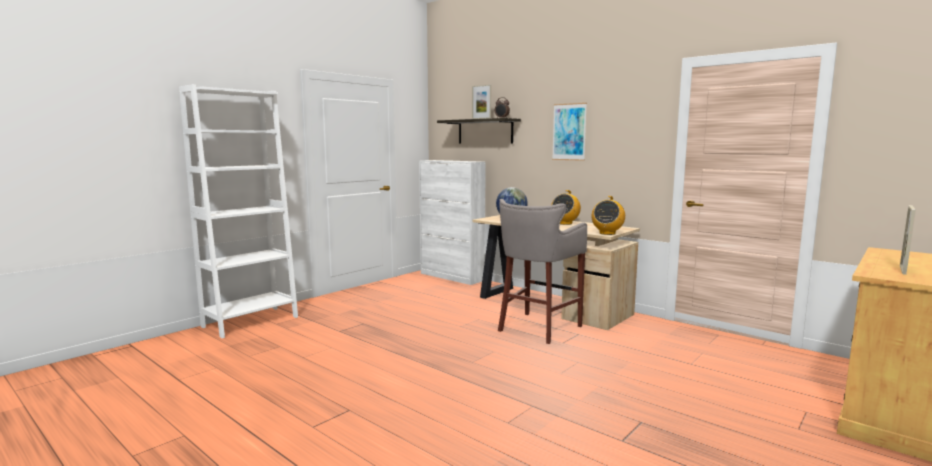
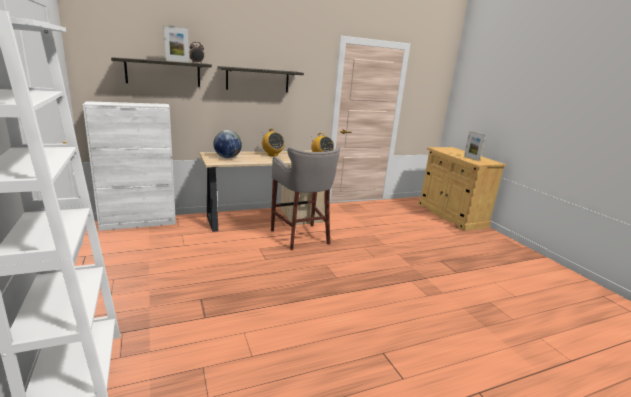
camera: 65 degrees left, 10 degrees up
(569, 132) = (258, 80): picture -> shelf

